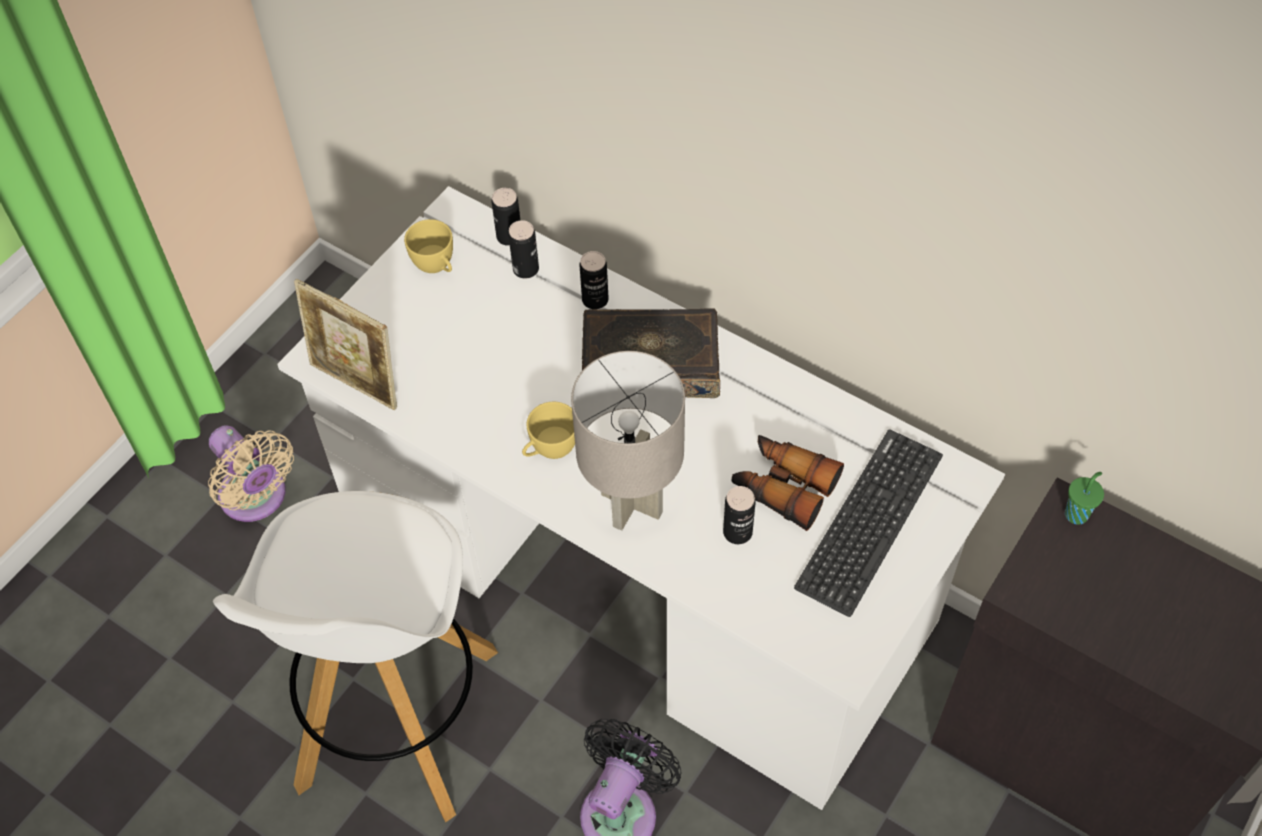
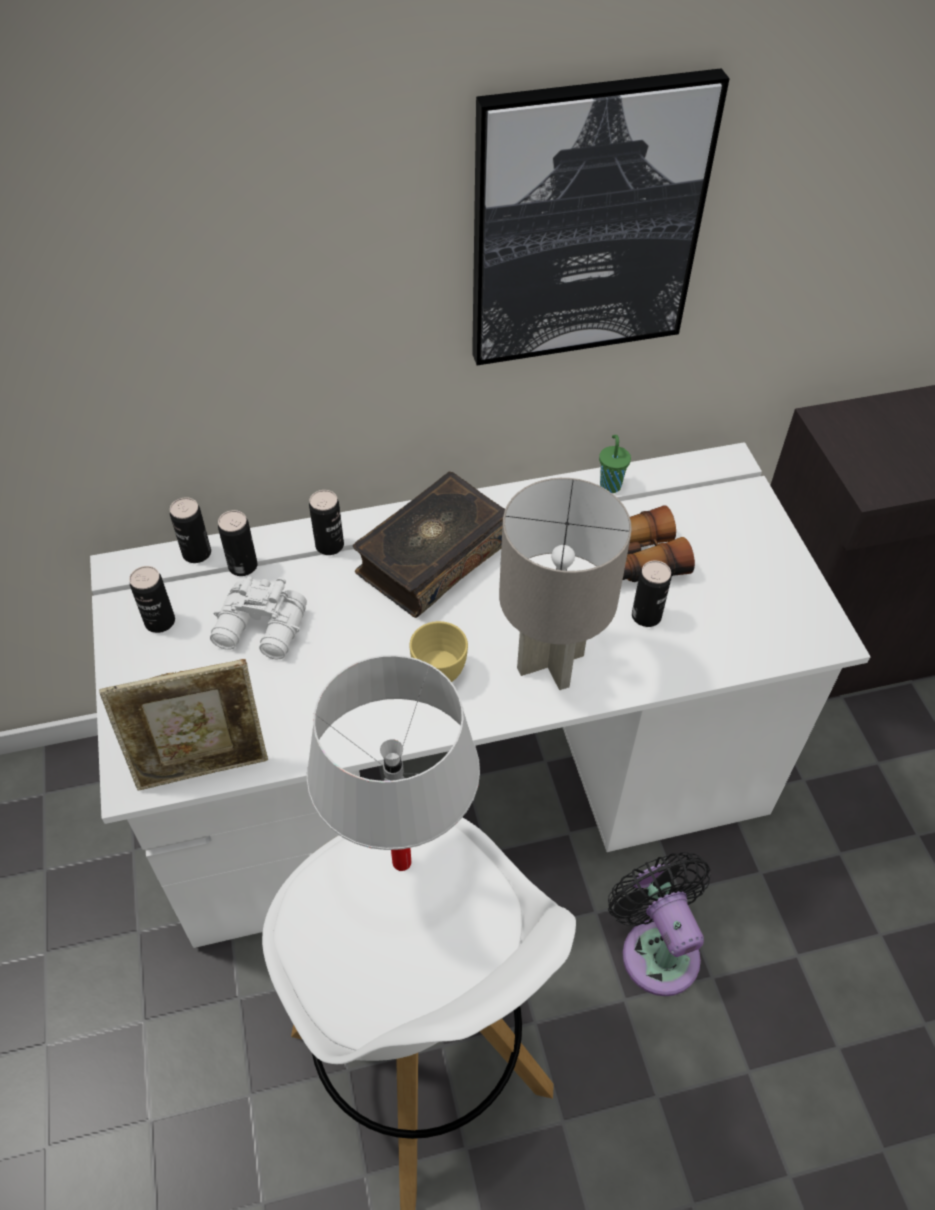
camera: 50 degrees left, 5 degrees down
(256, 498) = (85, 1012): beige fan -> none
(395, 539) = (401, 861): none -> white table lamp
(436, 266) = (160, 621): yellow cup -> can
(486, 324) = (262, 630): none -> white binoculars
(861, 185) = (586, 223): none -> picture
(869, 521) = (713, 536): keyboard -> none
(1077, 513) = (835, 419): green cup -> green cup (610, 485)

